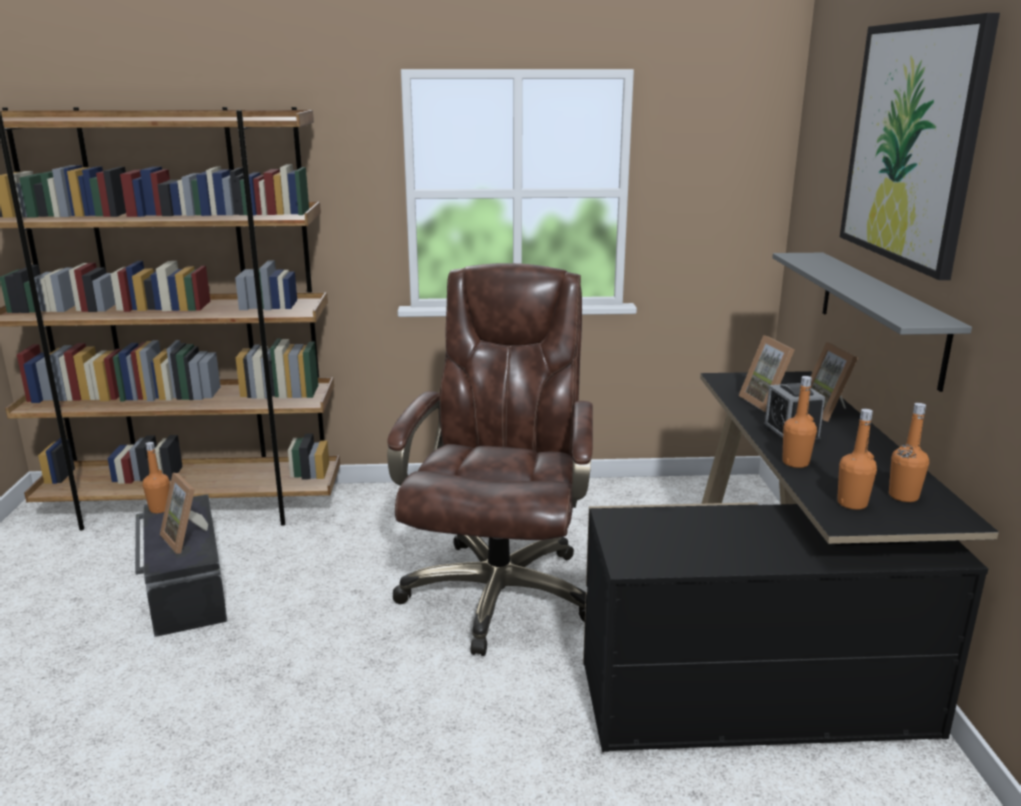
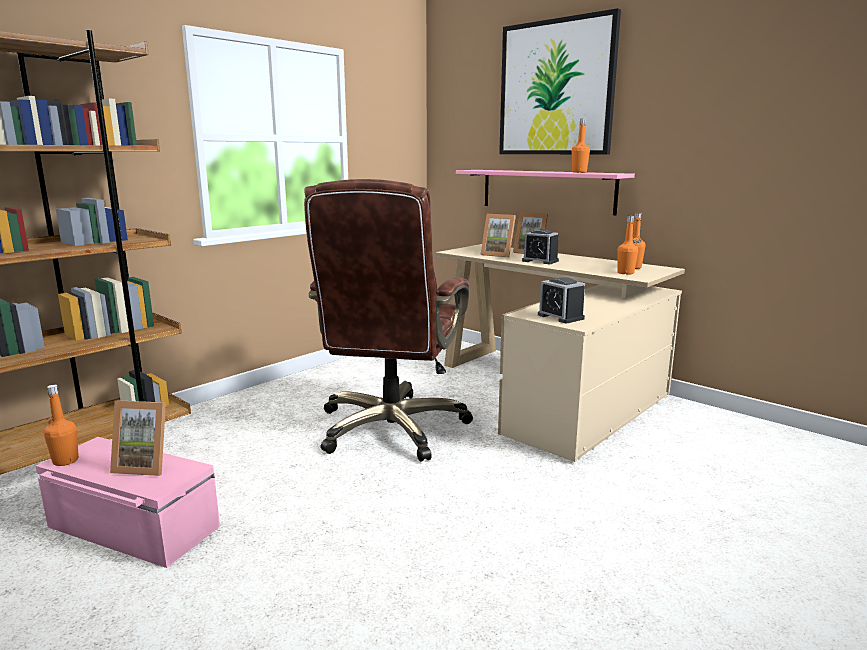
camera: 45 degrees left, 5 degrees down
(185, 588) = (132, 528): black storage box -> pink storage box
(499, 593) = (391, 427): brown office chair -> brown office chair turned 135 degrees counterclockwise
(645, 541) = (560, 317): none -> alarm clock
(765, 638) = (550, 391): black desk -> beige desk
(795, 463) = (570, 268): orange bottle -> orange bottle (579, 172)
(880, 315) = (546, 191): grey shelf -> pink shelf

